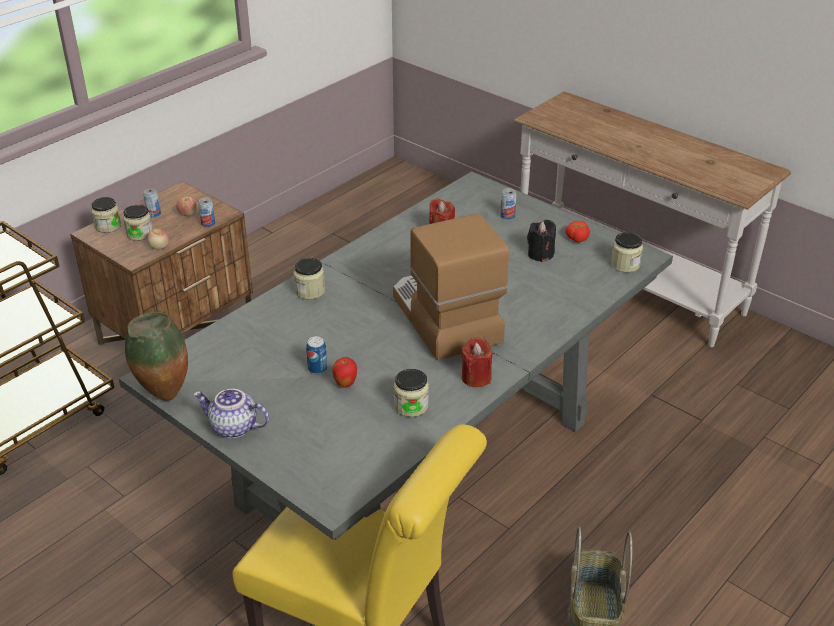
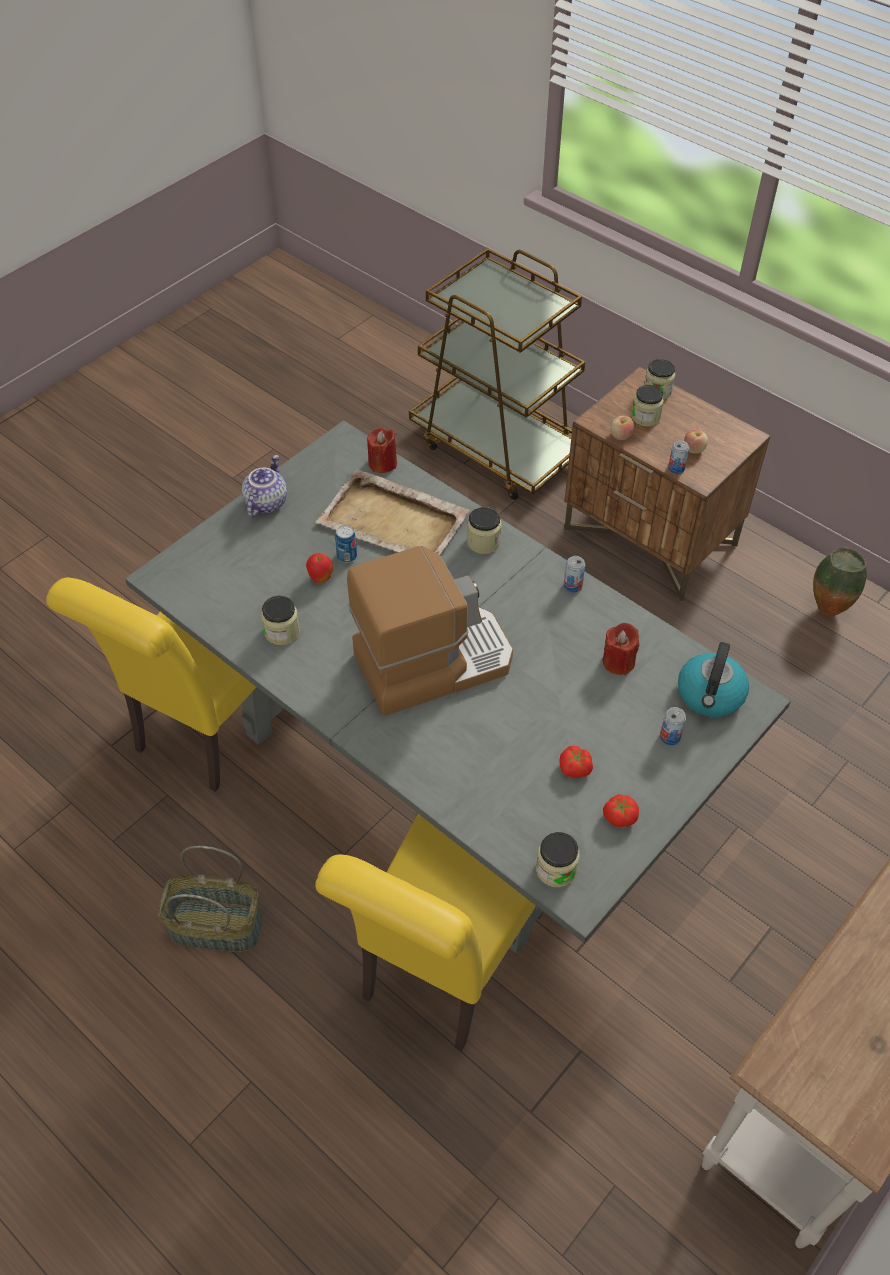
camera: 90 degrees right, 15 degrees up
(154, 214) = (688, 422): can -> can (572, 586)
(164, 396) = (314, 452): vase -> vase (827, 609)
(276, 341) = (394, 521): none -> beige tray
(470, 198) = (710, 695): none -> kettle
(476, 377) = (323, 688): red candle -> red candle (382, 463)
(540, 254) = (575, 769): black candle -> tomato
(600, 462) = (445, 964): none -> yellow chair

